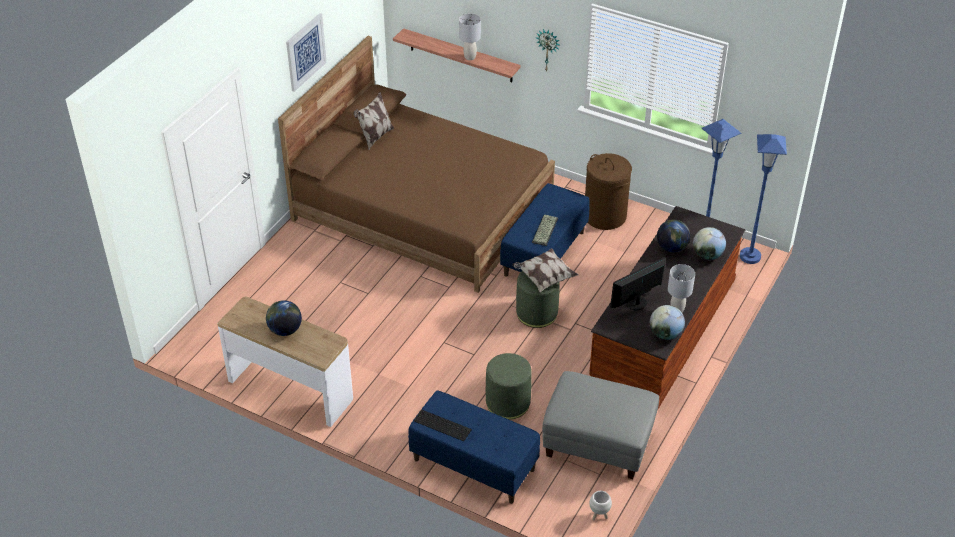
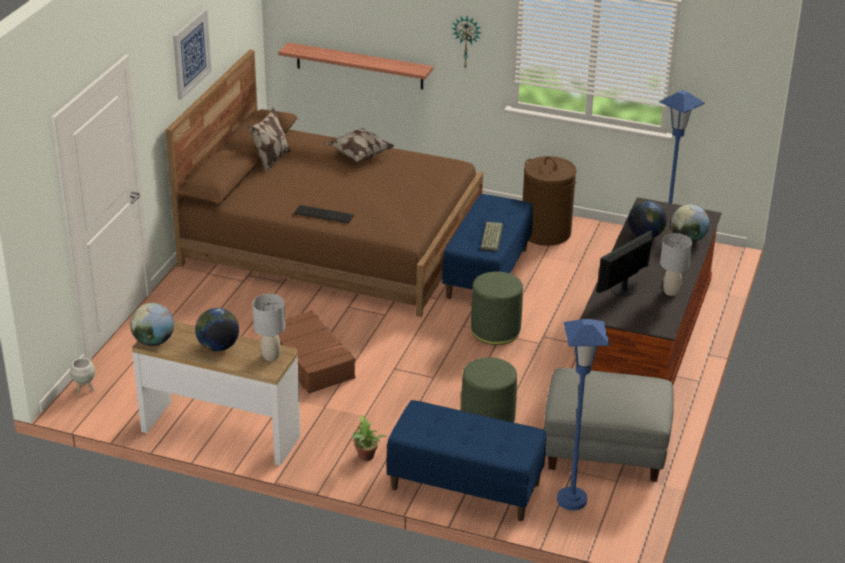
camera: 10 degrees left, 10 degrees down
(378, 327) = (311, 361): none -> brown suitcase
(401, 427) = (367, 457): none -> potted plant
(442, 424) = (428, 433): keyboard -> keyboard (323, 213)
(469, 57) = (373, 63): grey table lamp -> grey table lamp (270, 356)
(544, 277) = (504, 282): pillow -> pillow (358, 155)
(599, 515) = (629, 522): white planter -> white planter (85, 390)
(665, 334) = (665, 316): globe -> globe (153, 342)
(750, 256) = (720, 257): blue floor lamp -> blue floor lamp (571, 500)

